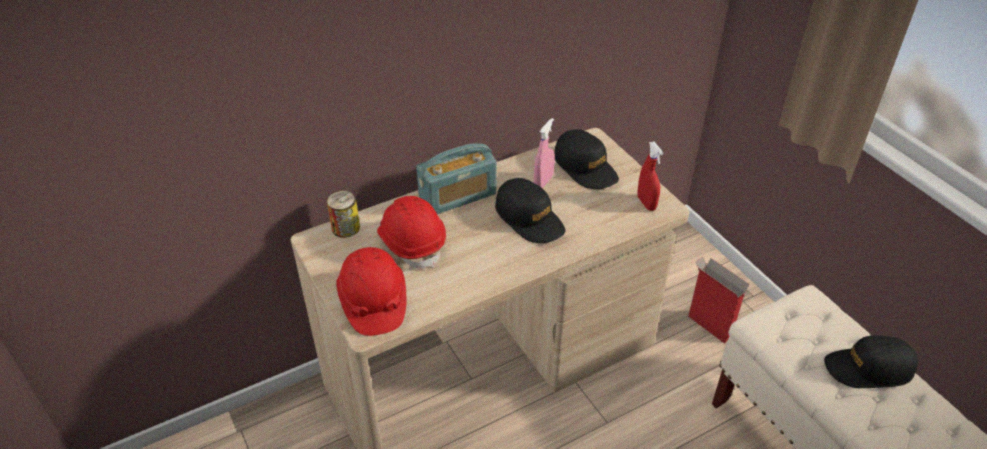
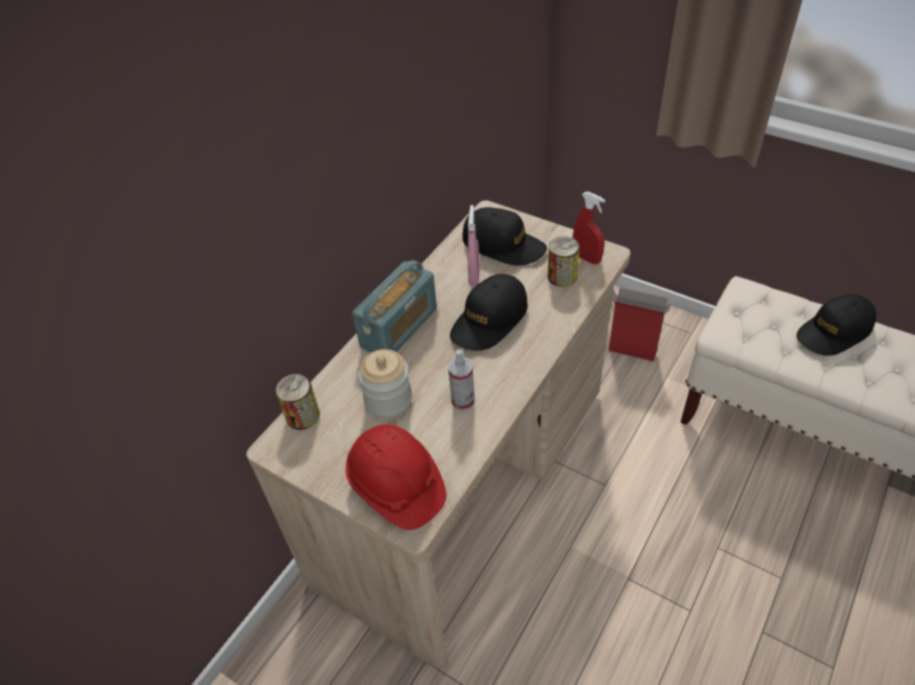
camera: 25 degrees left, 5 degrees up
(412, 242) = (388, 400): red hard hat -> jar
(464, 266) = (463, 401): none -> spray bottle
(529, 218) = (489, 320): black cap -> black cap turned 105 degrees clockwise
(614, 209) = (562, 276): none -> can

